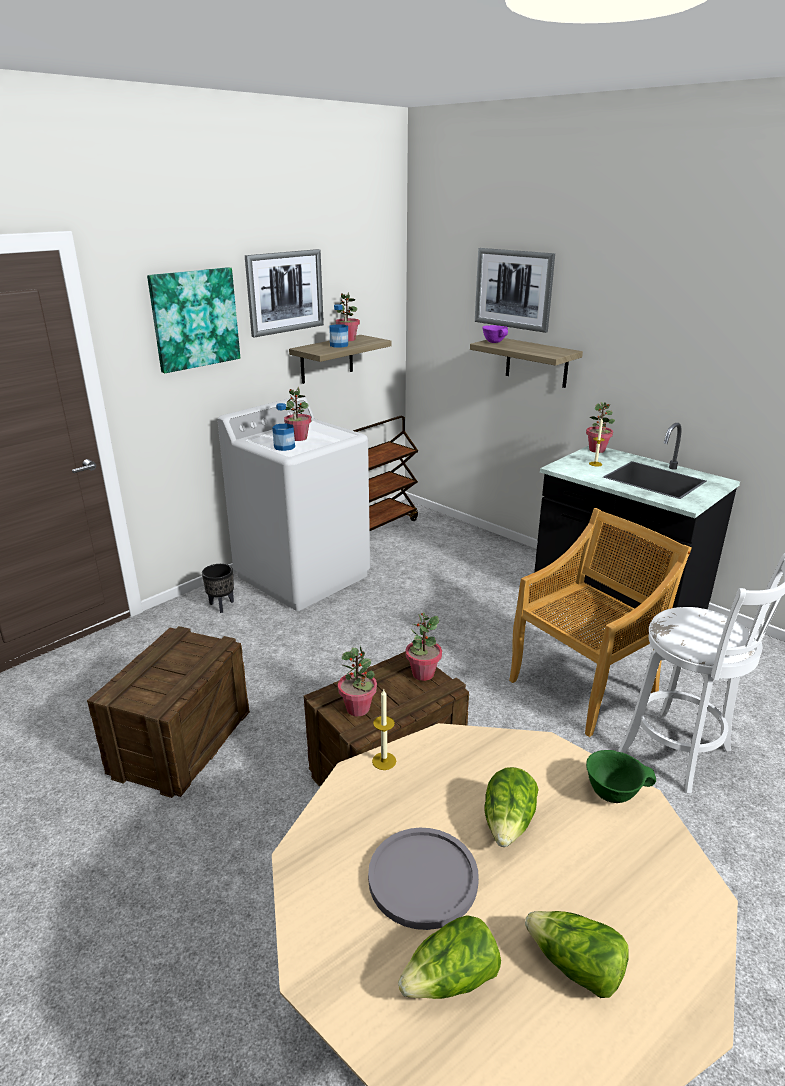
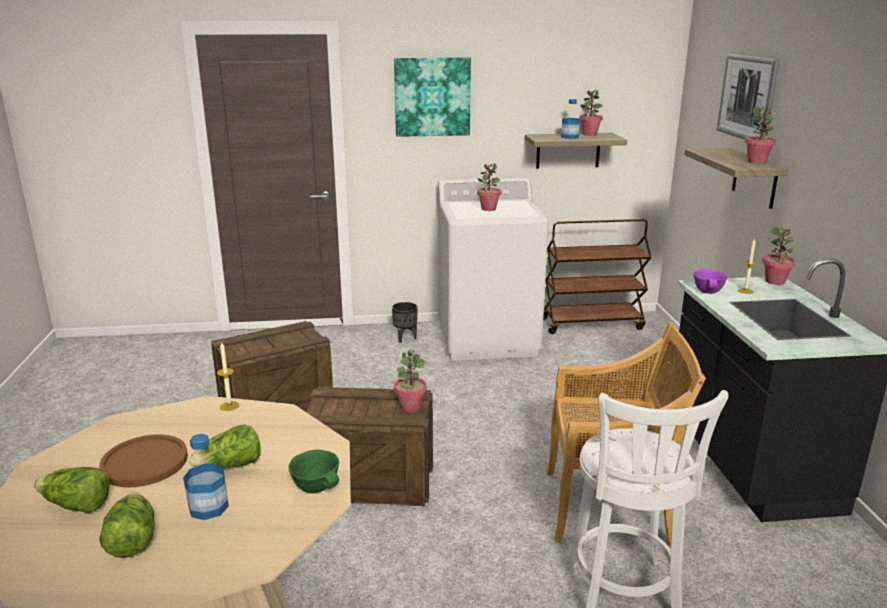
camera: 40 degrees right, 5 degrees down
(284, 447) = (466, 212): bottle -> bottle (208, 507)
(285, 292) = (527, 83): picture -> none
(358, 708) = (336, 407): potted plant -> potted plant (757, 162)
(423, 878) = (144, 462): grey plate -> brown plate
(495, 342) = (713, 151): purple bowl -> purple bowl (708, 292)

